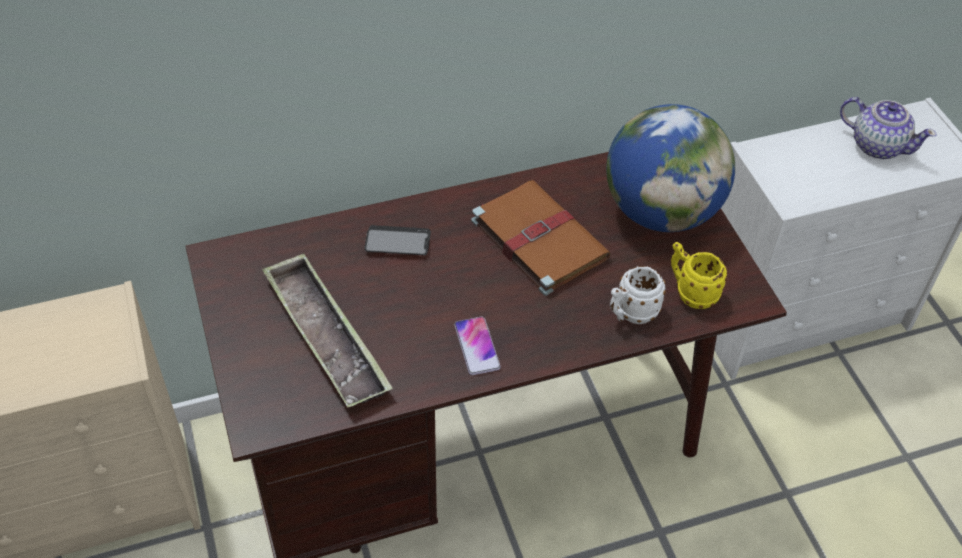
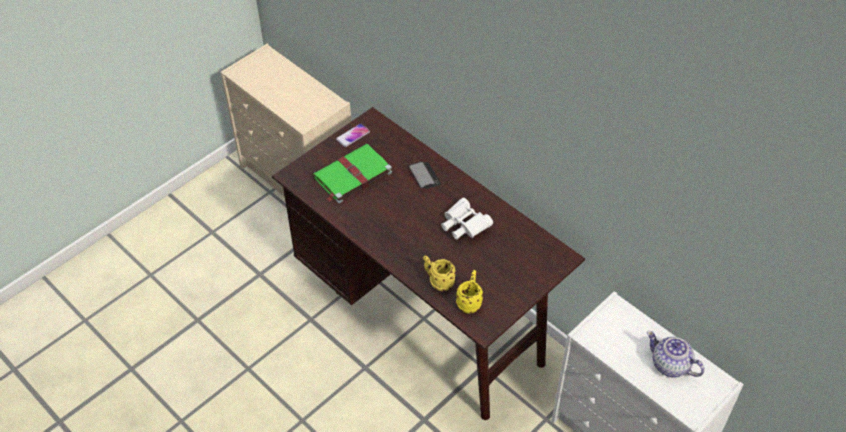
camera: 65 degrees right, 0 degrees up
(326, 336) = (351, 175): tray -> green book
(477, 346) = (379, 230): phone -> phone (353, 135)
(537, 238) = (464, 226): brown book -> white binoculars
(631, 314) = (438, 281): white mug -> yellow mug
(661, 212) = (519, 270): globe -> none
(877, 145) = (670, 365): teapot -> teapot turned 120 degrees clockwise

